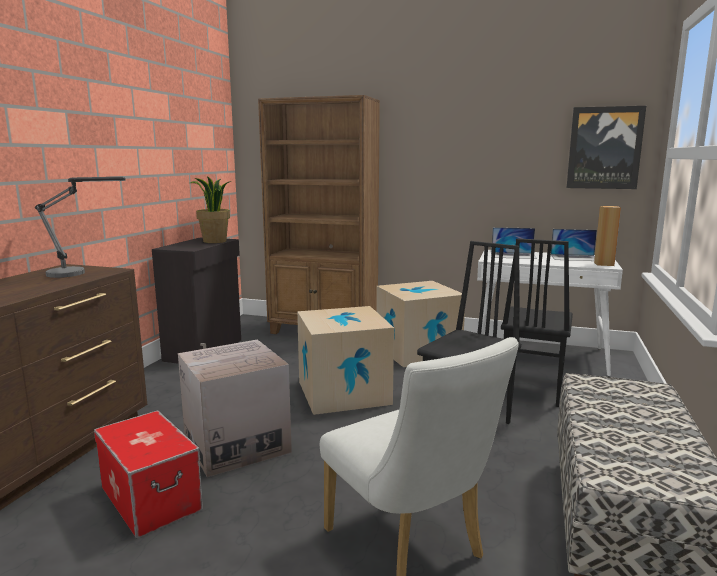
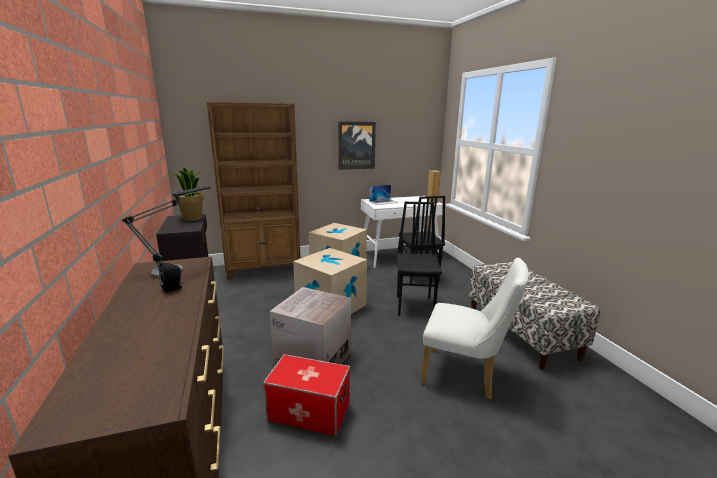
camera: 35 degrees left, 5 degrees up
(35, 285) = (173, 288): none -> black speaker
(575, 258) = (413, 199): laptop -> none
(604, 148) = (419, 136): picture -> picture (356, 145)

